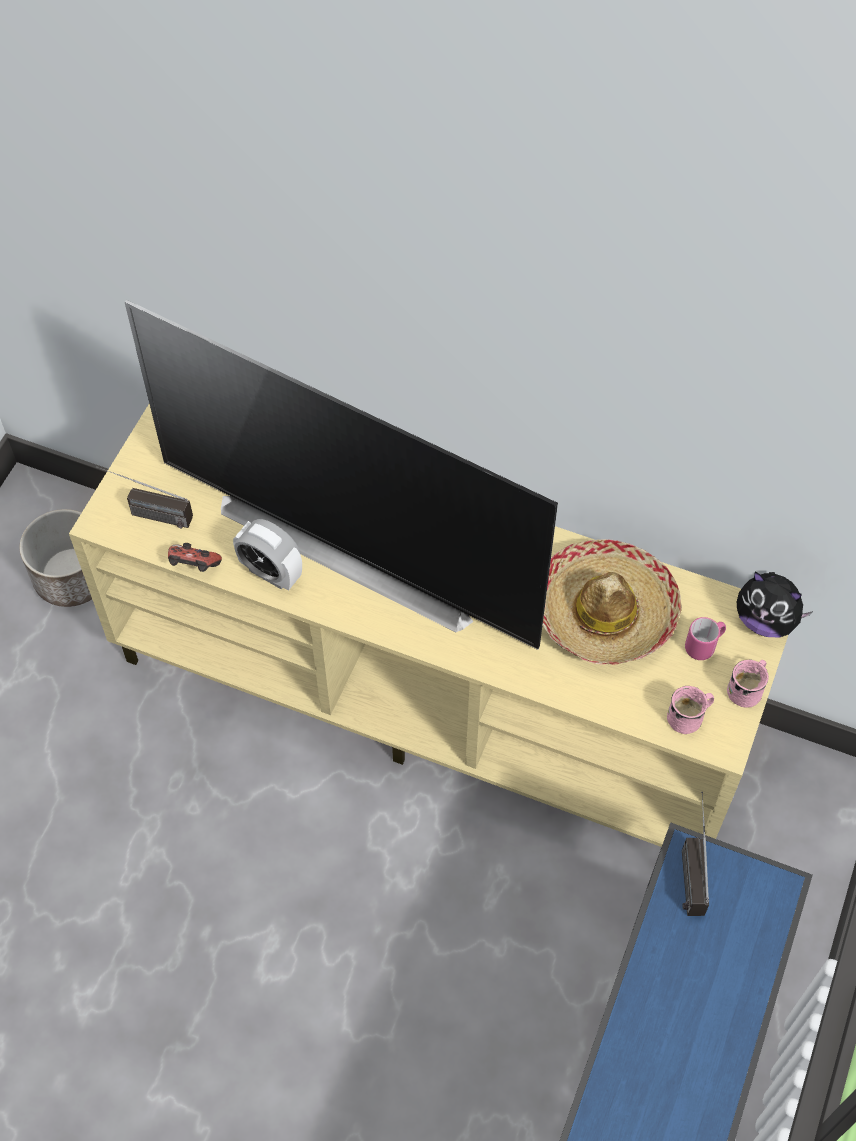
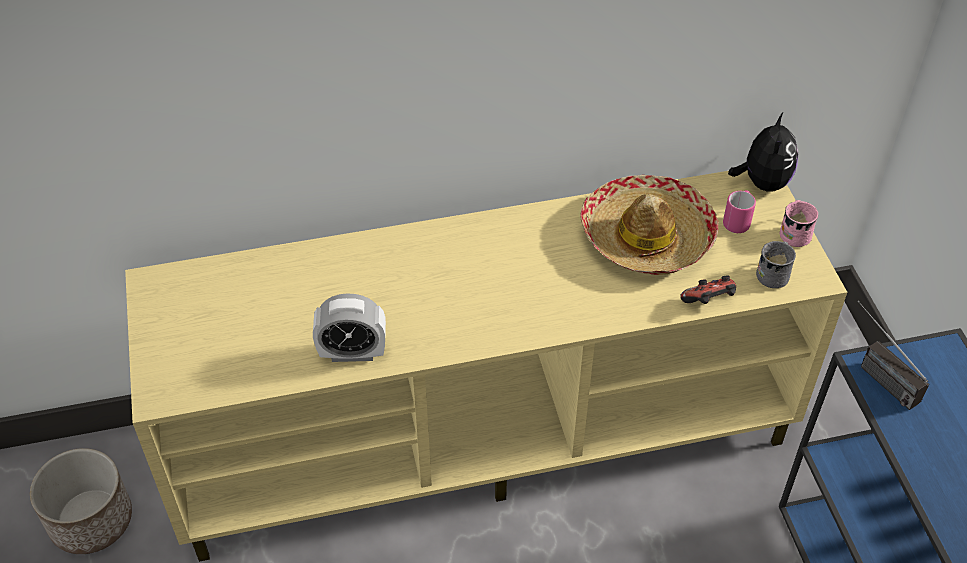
camera: 35 degrees left, 10 degrees down
(146, 513) = (196, 367): radio -> none
(194, 566) = (278, 385): game controller -> game controller (708, 302)
(355, 544) = (406, 293): television -> none
(690, 717) = (774, 274): pink mug -> grey mug
(765, 620) = (762, 182): plush toy -> plush toy turned 75 degrees counterclockwise

